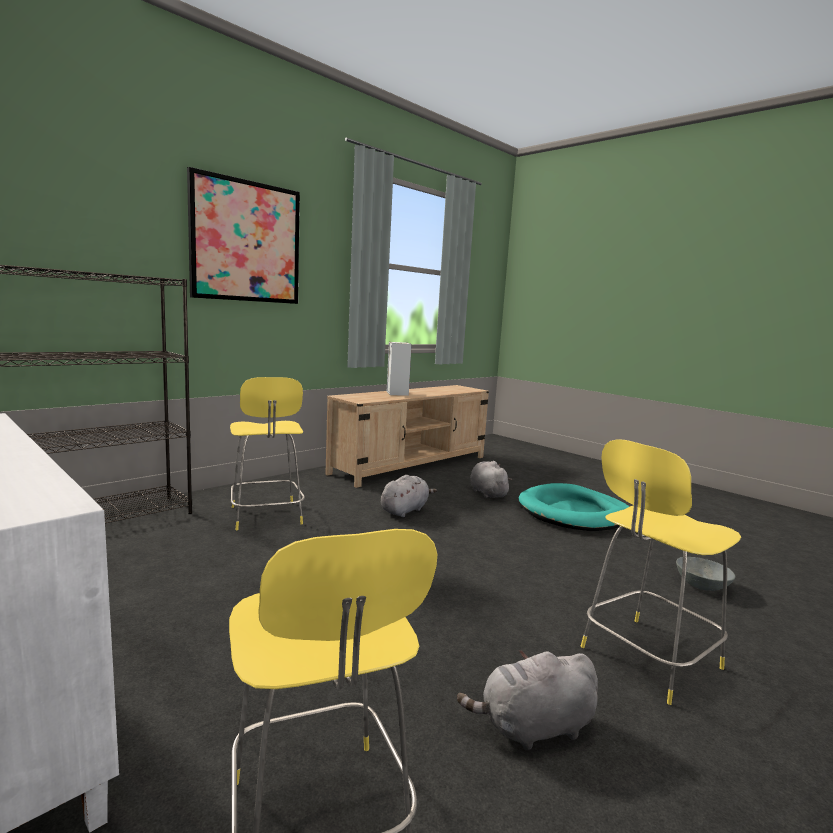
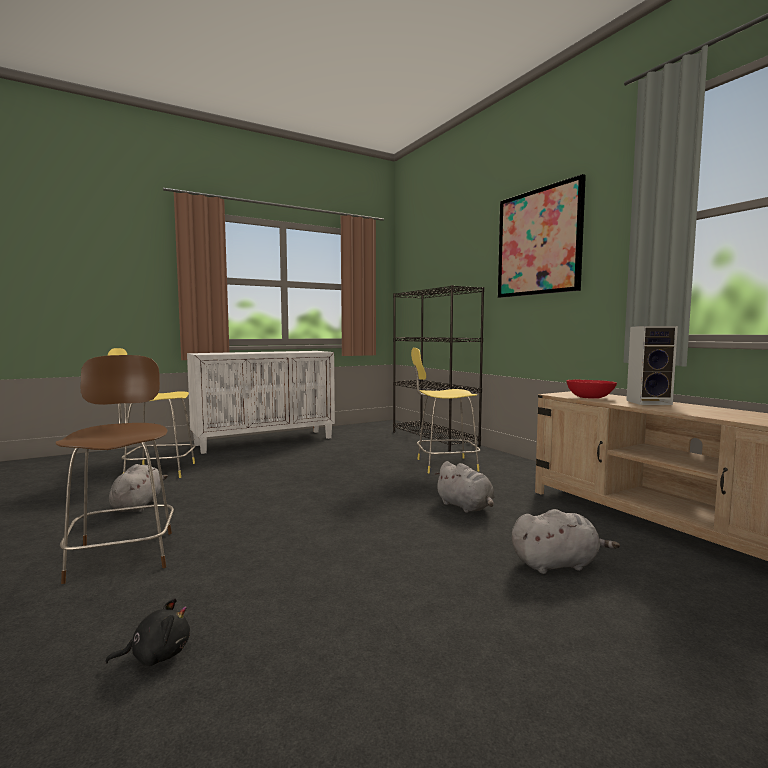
camera: 105 degrees right, 5 degrees down
(378, 398) = (590, 398): none -> red bowl
(574, 513) = (474, 629): turquoise dog bed -> none
(647, 659) = (123, 553): yellow stool -> brown stool
(702, 585) = (157, 655): grey bowl -> black plush toy

